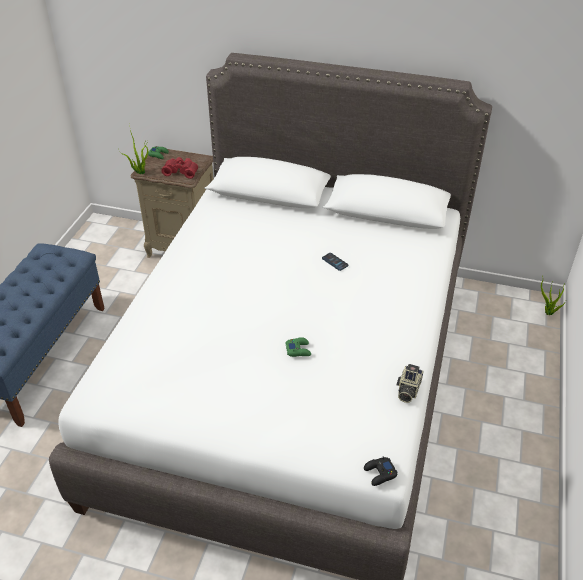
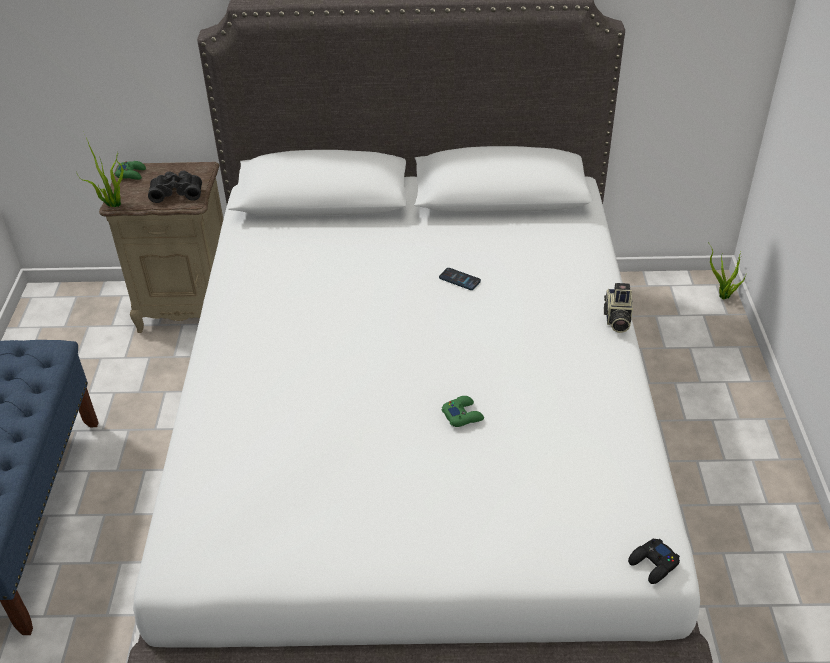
camera: 15 degrees left, 0 degrees up
(181, 171) = (177, 192): red binoculars -> black binoculars
(407, 390) = (638, 437): camera -> camera (616, 319)

